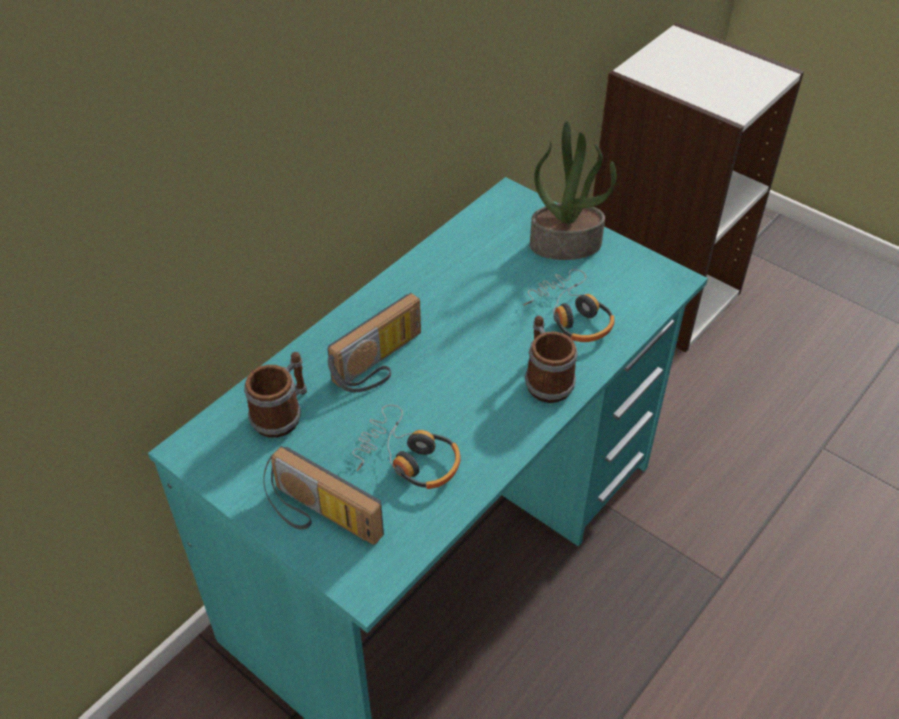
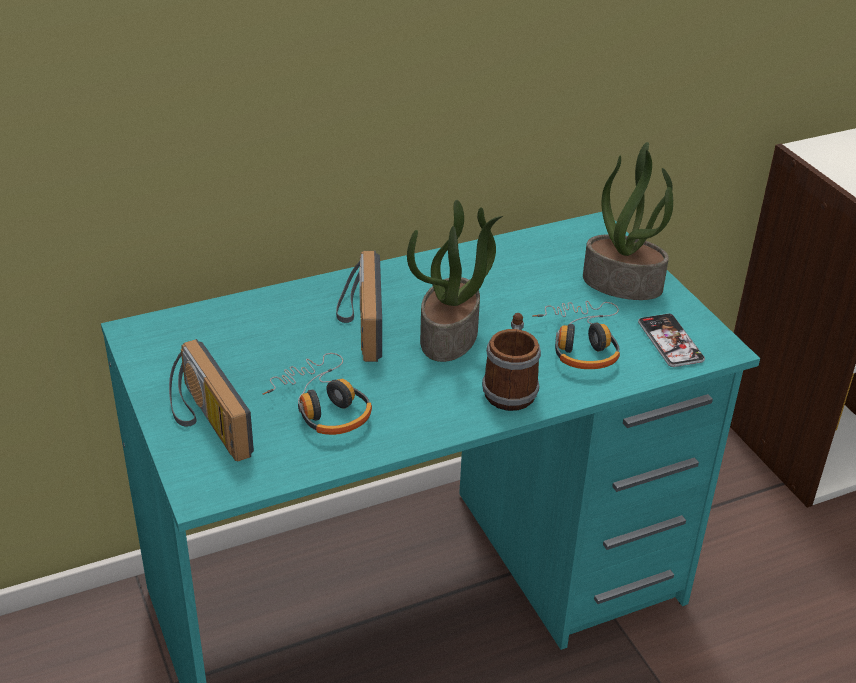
camera: 25 degrees right, 10 degrees down
(283, 414) = (238, 332): mug -> none
(381, 364) = (358, 323): radio -> radio turned 105 degrees clockwise
(465, 348) = (450, 337): none -> potted plant
(635, 287) = (670, 341): none -> phone

